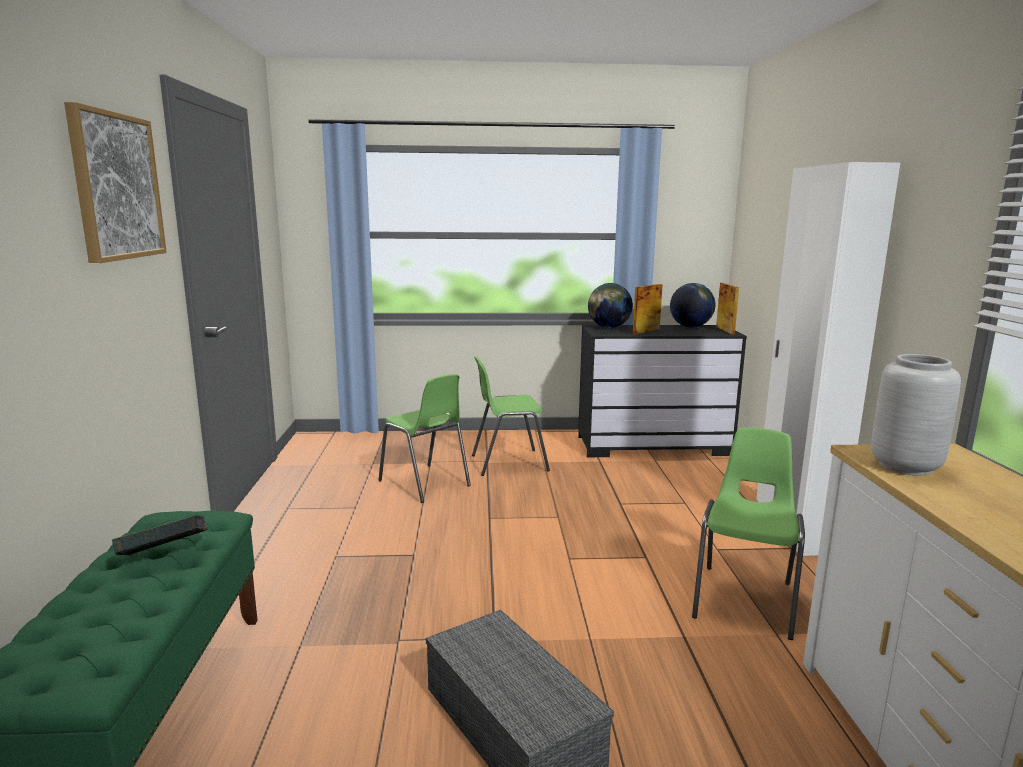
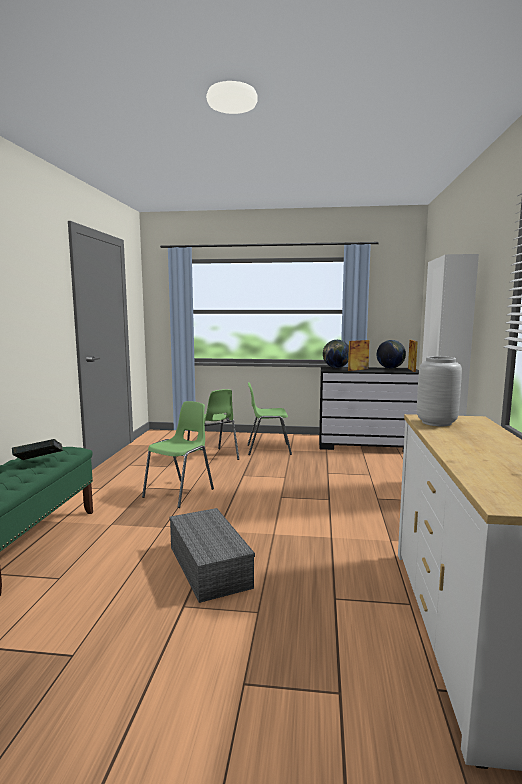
camera: 10 degrees right, 5 degrees down
(116, 186) = (36, 275): picture -> none
(745, 600) = (380, 523): green chair -> green chair (180, 493)

